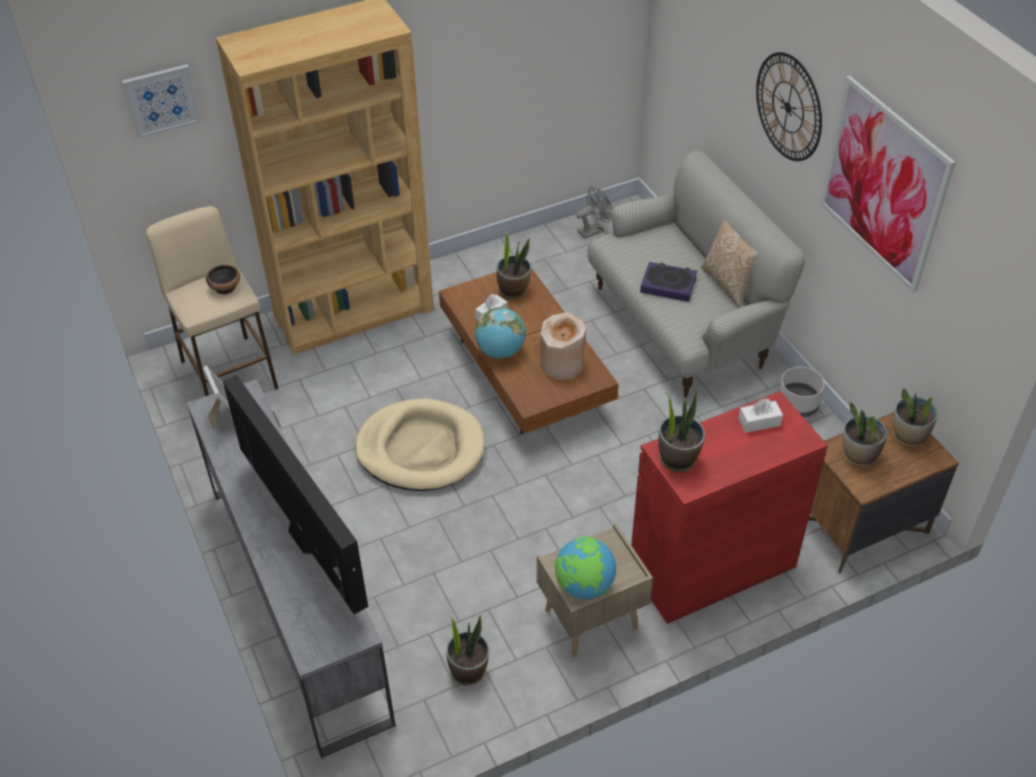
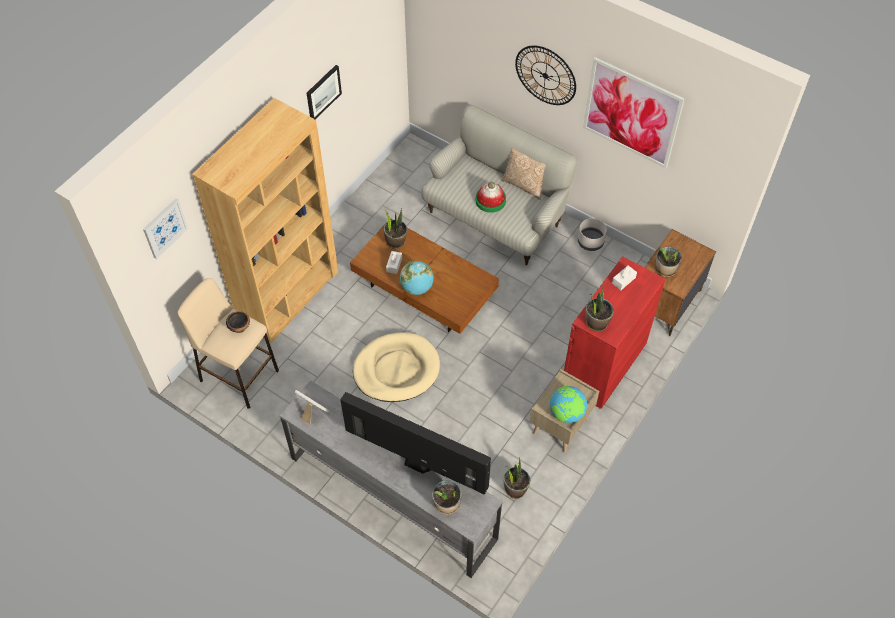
camera: 30 degrees left, 10 degrees up
(480, 41) = (323, 92): none -> picture
(562, 363) = (458, 279): beige vase -> none
(594, 230) = (400, 171): grey fan -> none
(668, 285) = (490, 200): book -> hat
(908, 436) = (683, 246): potted plant -> potted plant (447, 504)

